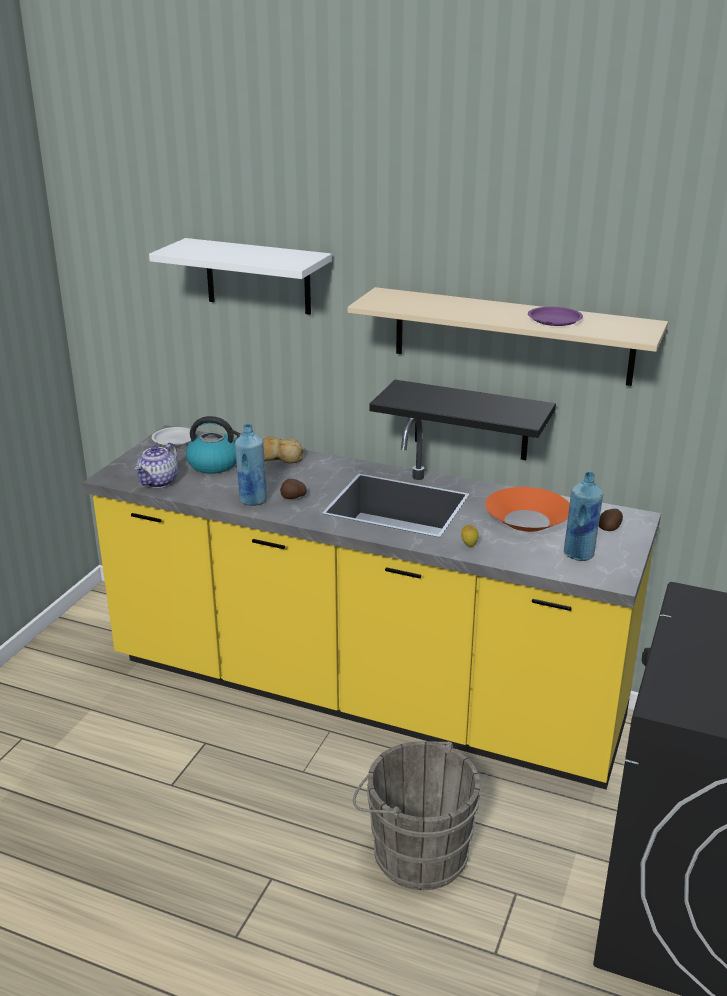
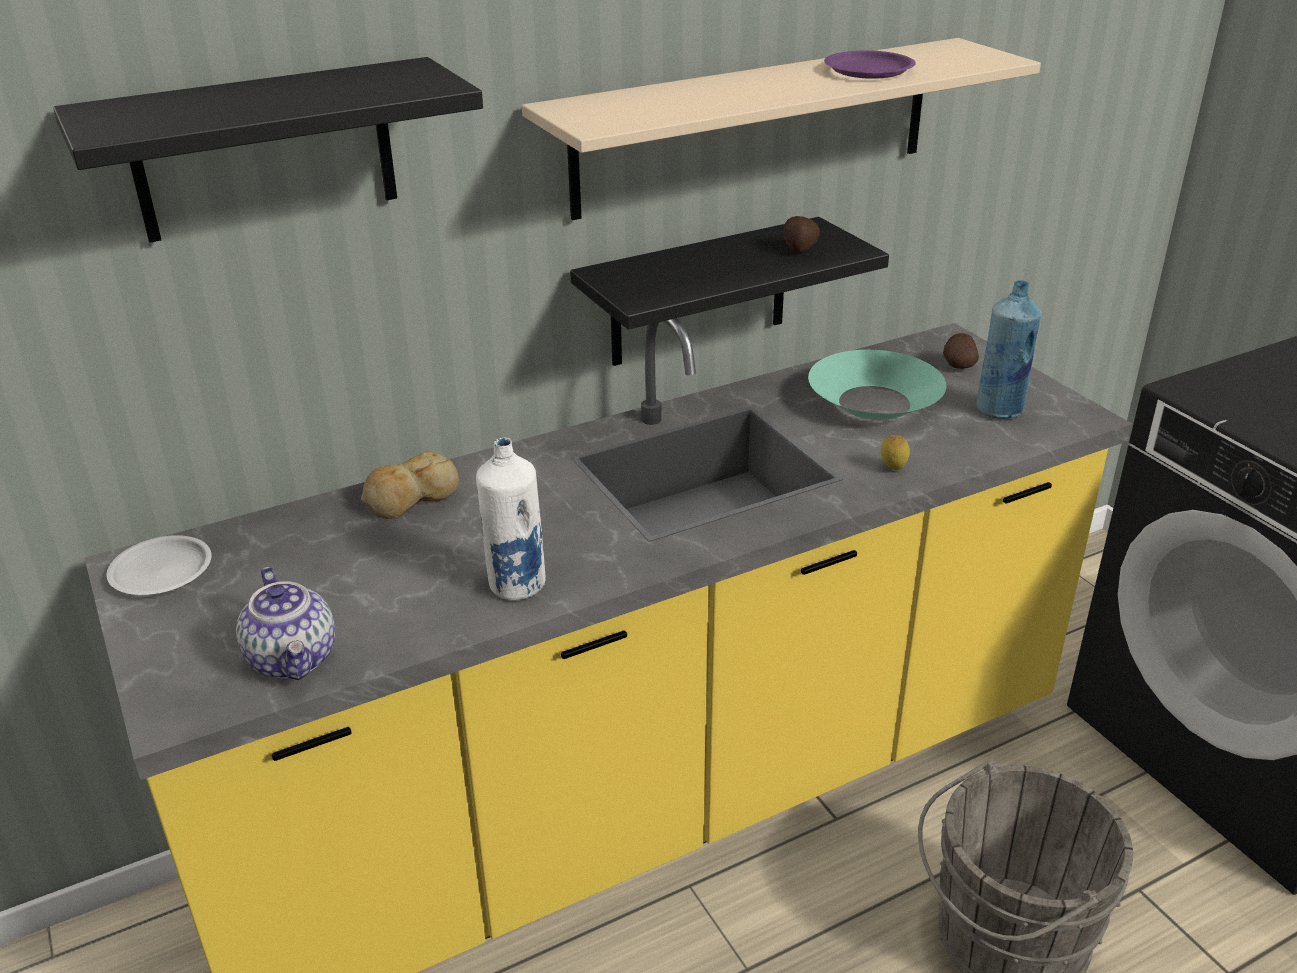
camera: 50 degrees left, 5 degrees up
(215, 464) = (329, 568): kettle -> none
(253, 500) = (516, 586): blue bottle -> white bottle
(258, 276) = (264, 151): white shelf -> black shelf
(293, 497) = (563, 544): potato -> potato (799, 249)
(527, 520) = (874, 402): orange bowl -> turquoise bowl

